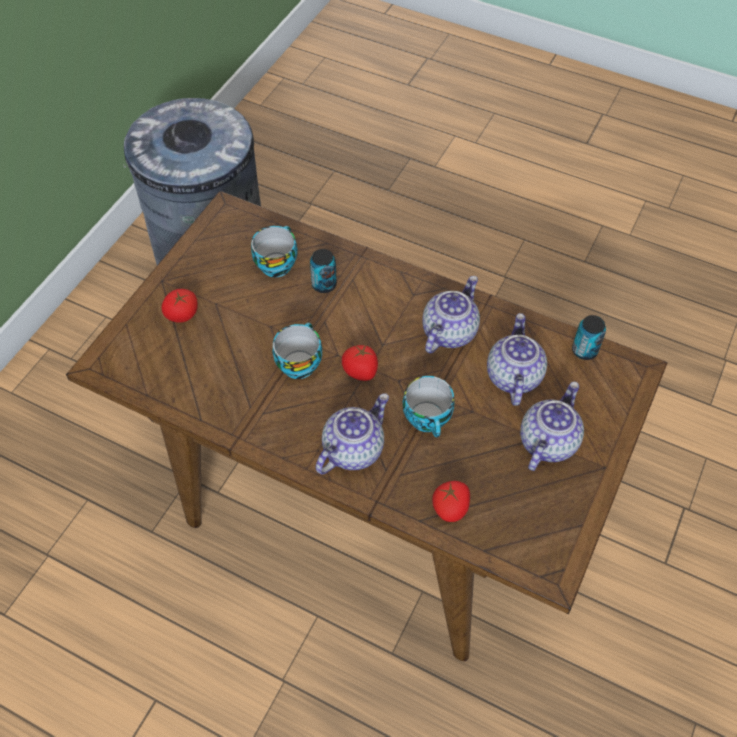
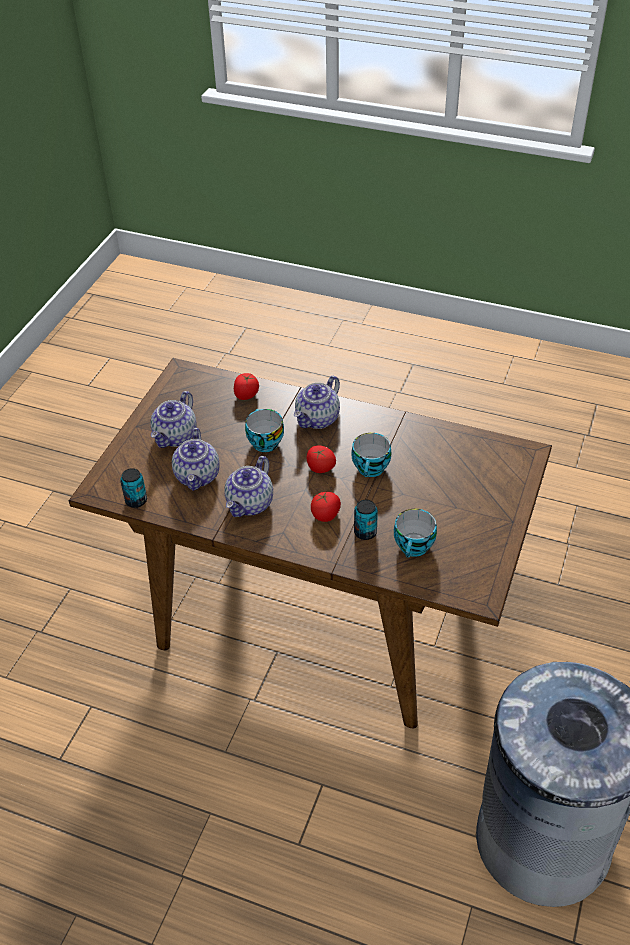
camera: 175 degrees right, 10 degrees down
(182, 315) = (481, 495): tomato -> tomato (325, 515)

